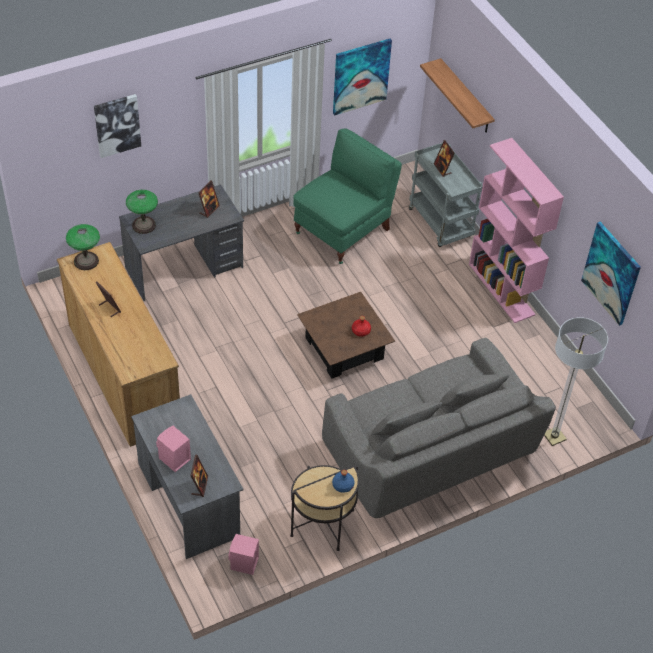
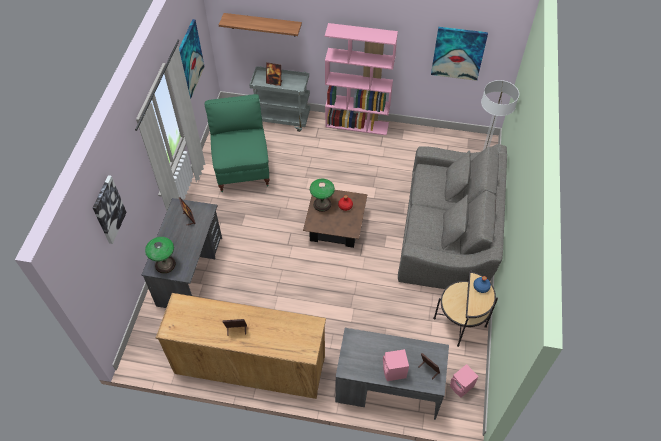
camera: 50 degrees left, 5 degrees up
(86, 261) = (176, 319): table lamp -> table lamp (322, 204)

